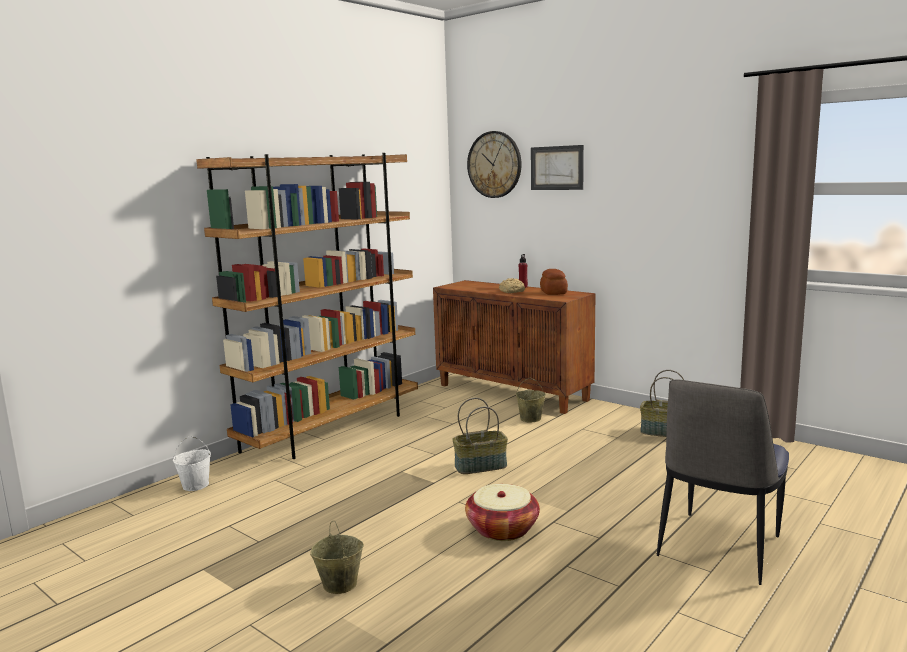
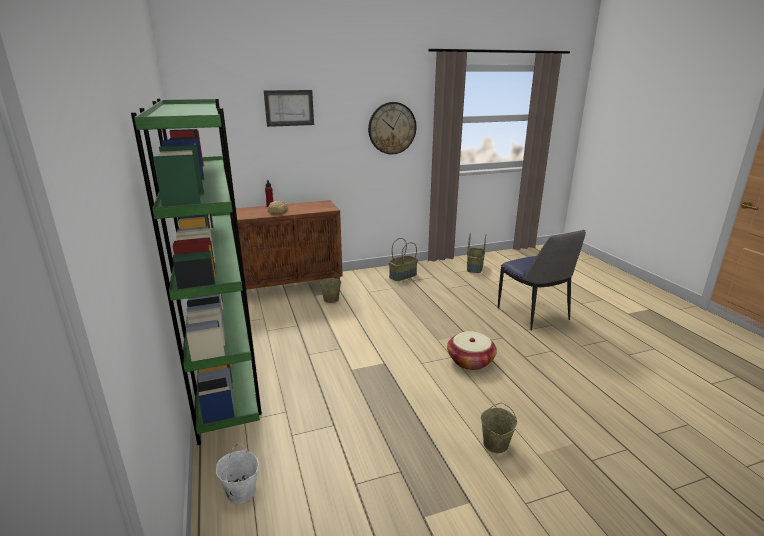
camera: 60 degrees left, 10 degrees up
(332, 429) = (226, 377): brown bookcase -> green bookcase
(481, 466) = (379, 339): basket -> basket (474, 267)
(494, 164) = (224, 105): wall clock -> wall clock (392, 128)
(553, 292) = (306, 205): bread -> none

